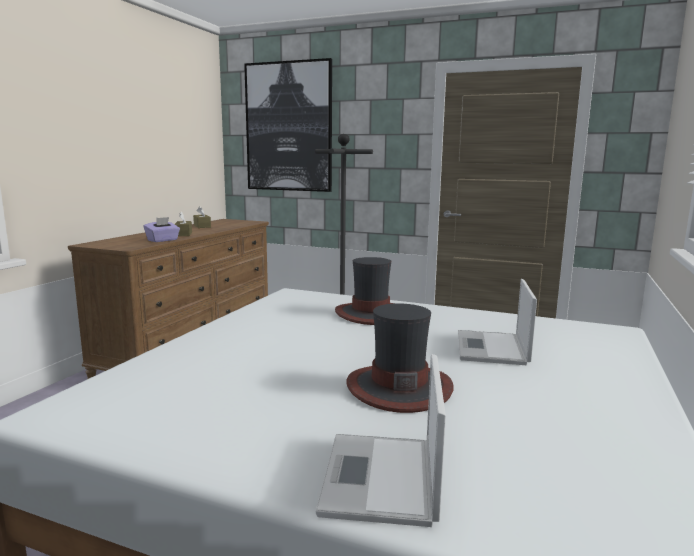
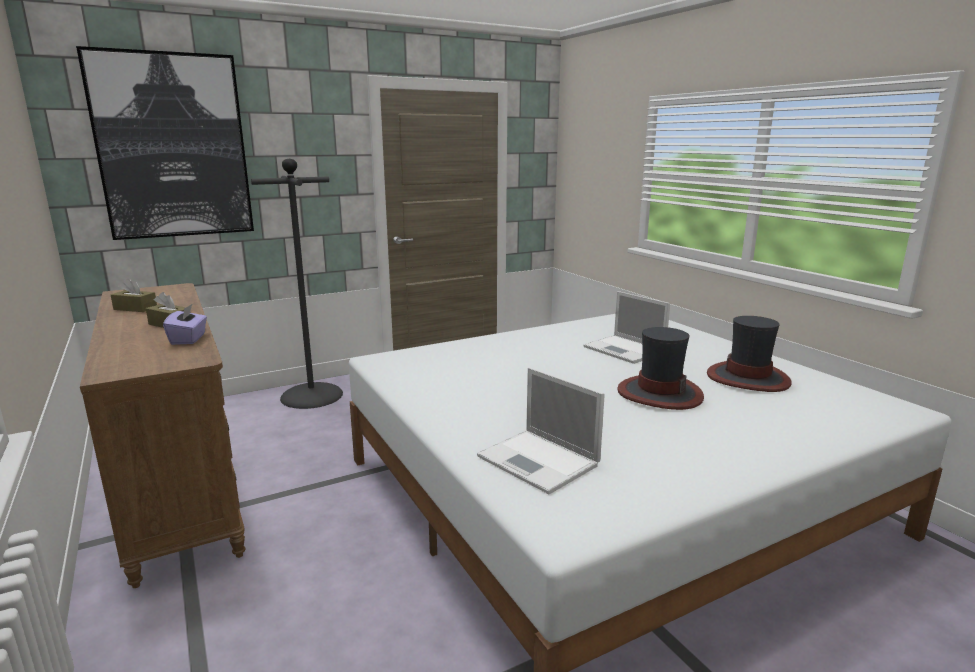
camera: 50 degrees left, 5 degrees up
(371, 314) = (496, 354): hat -> hat (748, 378)
(381, 479) = (782, 437): laptop -> laptop (540, 461)

